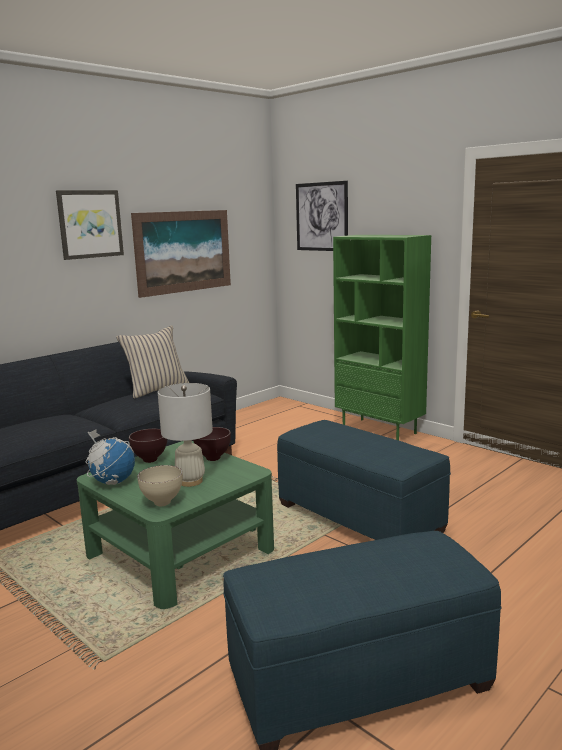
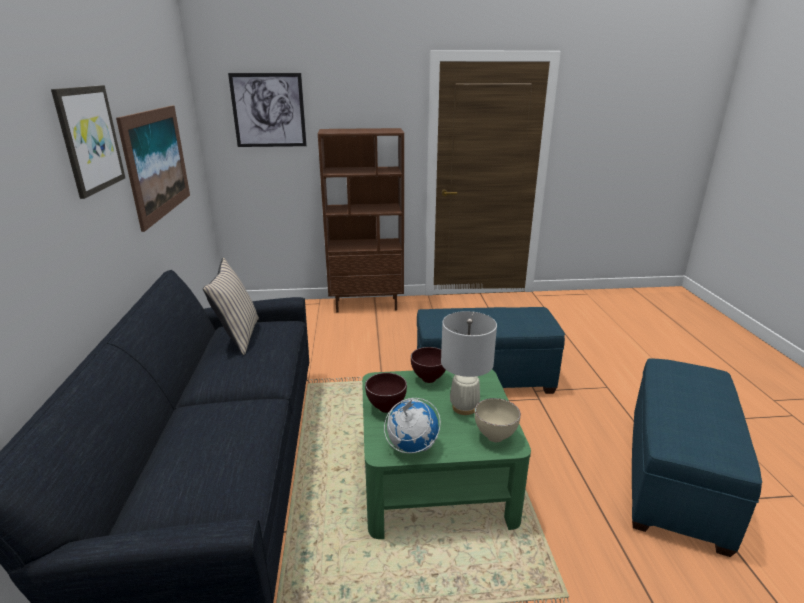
camera: 50 degrees left, 10 degrees up
(380, 430) = (367, 304): green bookcase -> brown bookcase

